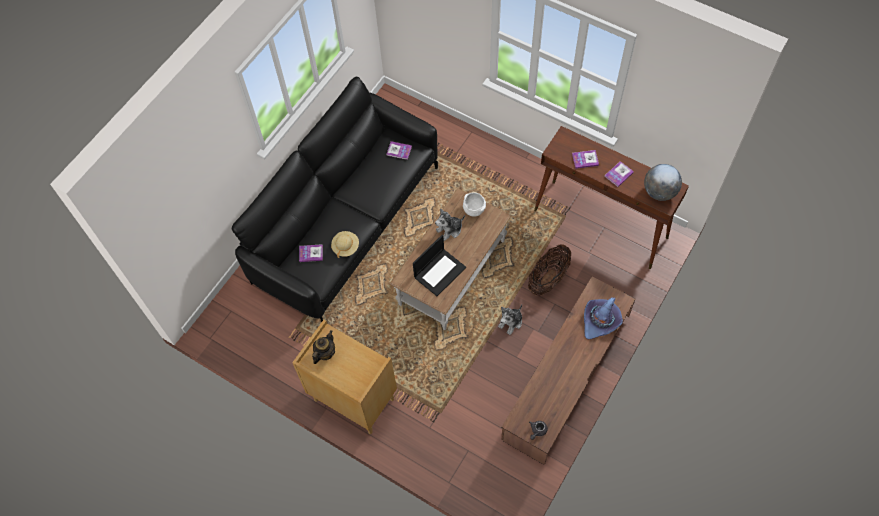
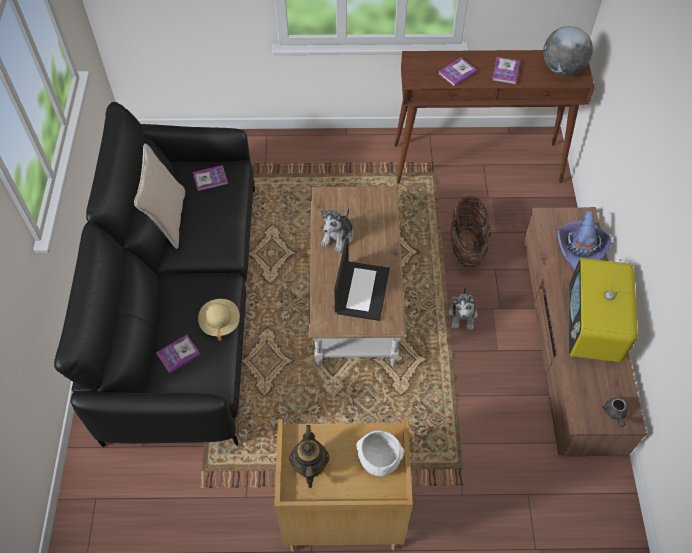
camera: 35 degrees left, 5 degrees down
(357, 166) = (168, 219): none -> beige pillow
(473, 209) = (349, 201): white bowl -> white bowl (378, 460)
(565, 374) = (591, 330): none -> television

